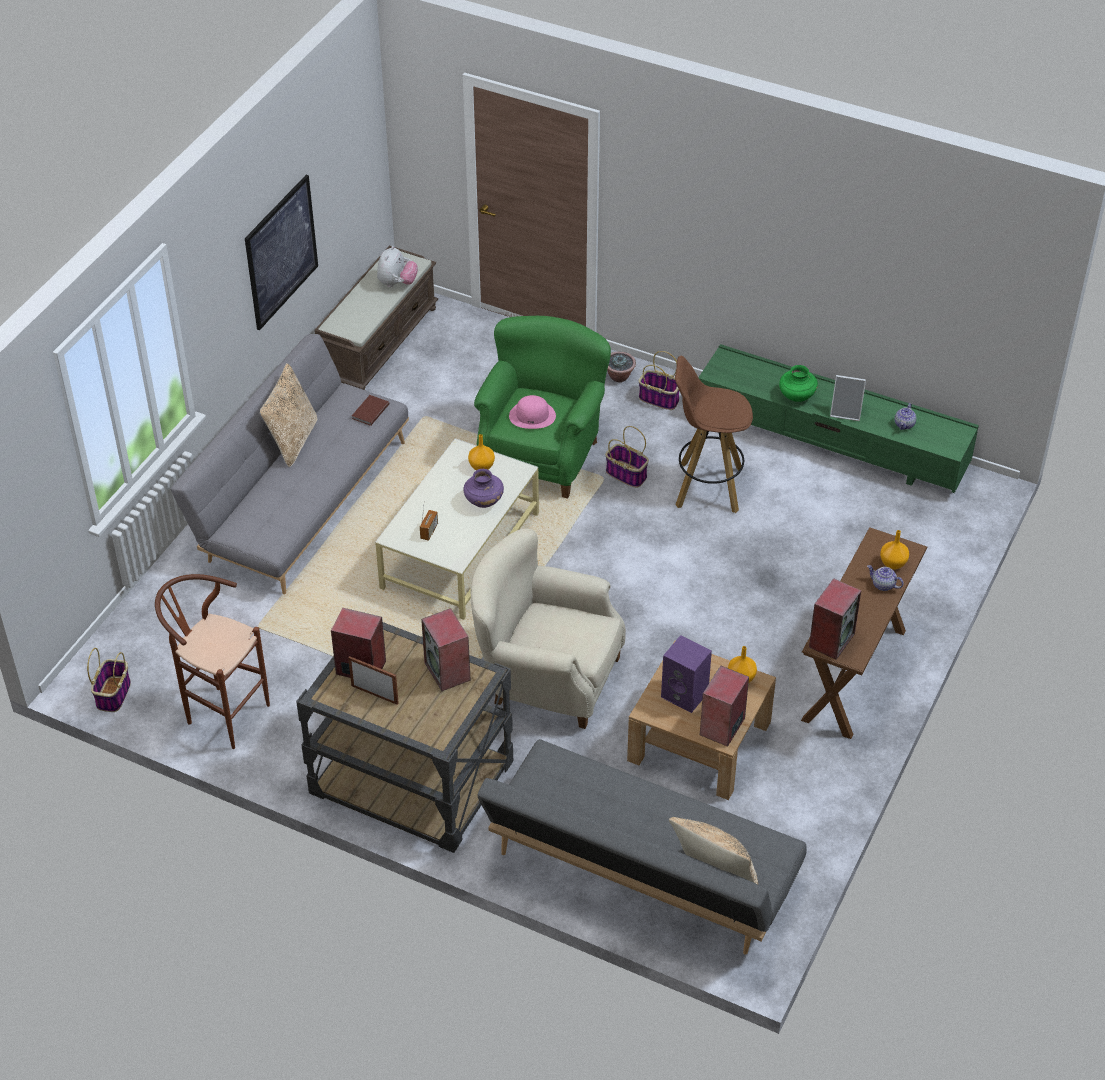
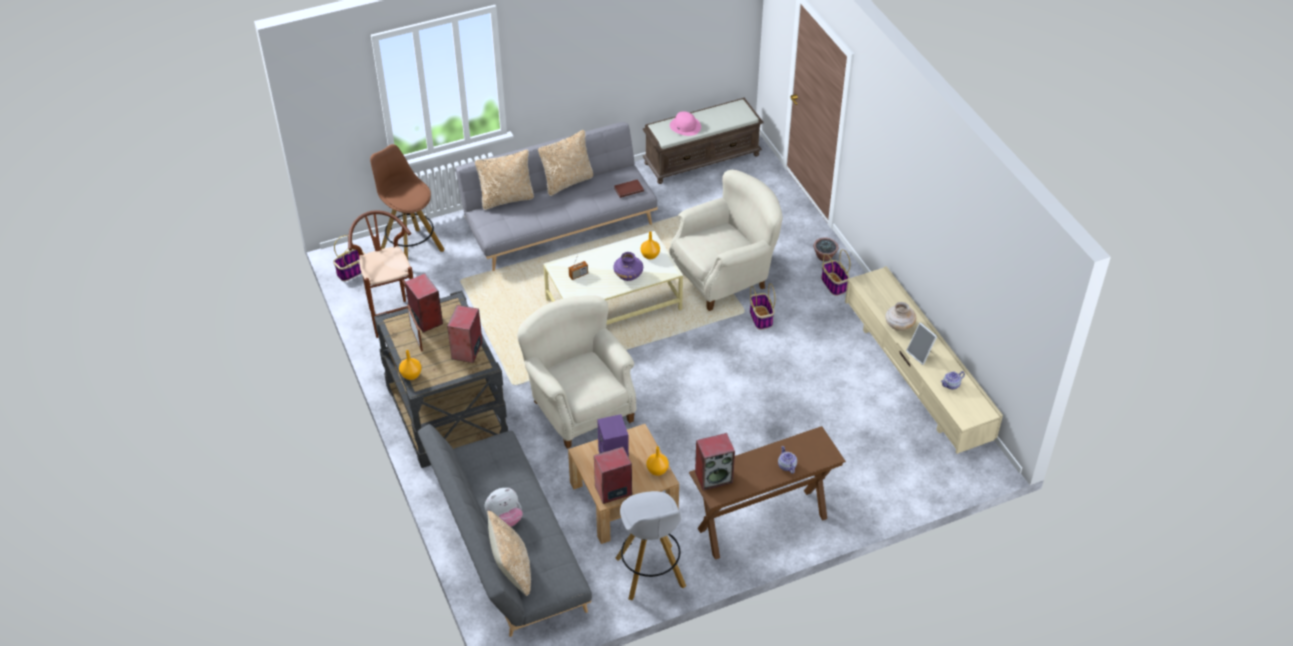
camera: 40 degrees right, 0 degrees up
(245, 498) = (507, 200): none -> beige pillow
(281, 252) = (622, 57): picture -> none
(397, 283) = (722, 122): plush toy -> plush toy (505, 518)
(532, 415) = (711, 242): pink hat -> pink hat (685, 126)
(541, 453) = (724, 275): green armchair -> beige armchair
(707, 487) = (802, 355): brown stool -> brown stool (411, 249)
(796, 396) = (899, 326): green vase -> beige vase
(808, 795) = (651, 573): none -> white stool
(831, 441) = (917, 374): green tv stand -> beige tv stand
(893, 563) = (809, 457): orange vase -> orange vase (411, 375)

